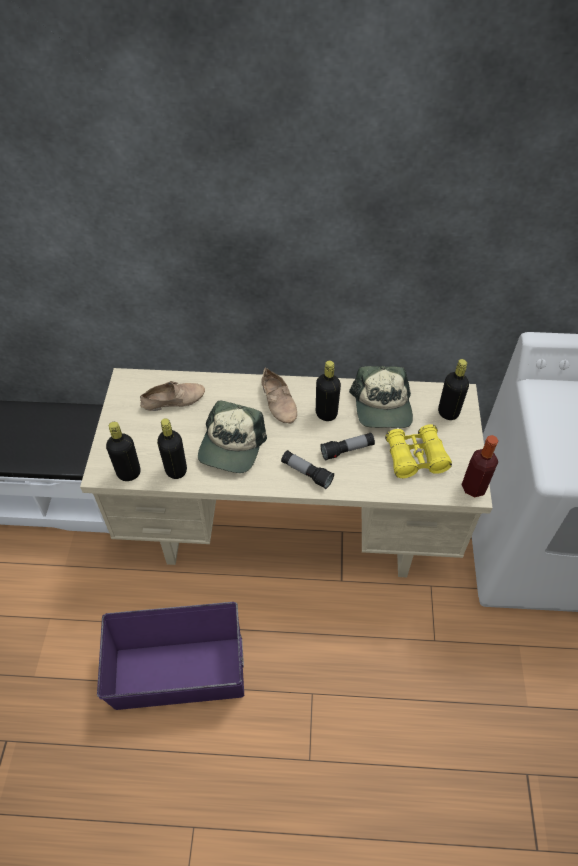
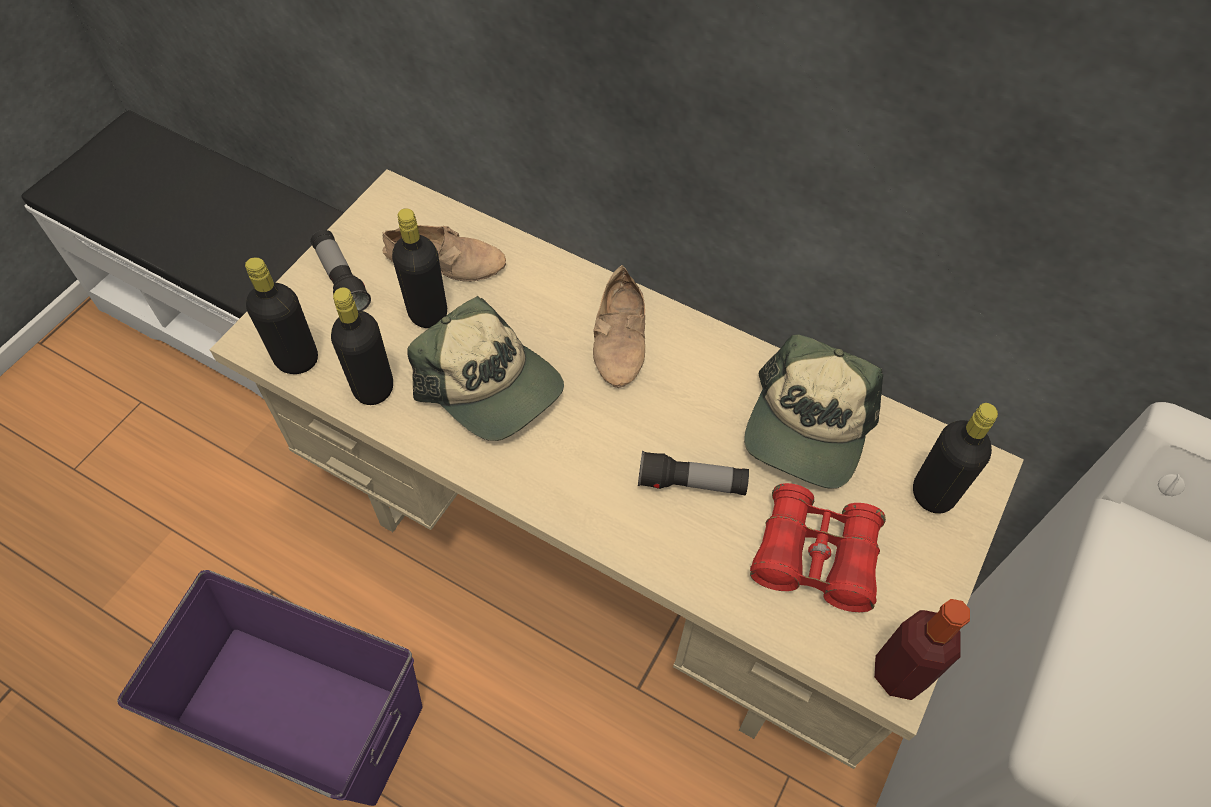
camera: 25 degrees right, 5 degrees up
(231, 446) = (490, 385): cap -> cap turned 90 degrees counterclockwise
(306, 473) = (591, 494): flashlight -> flashlight (341, 280)
(326, 414) = (693, 396): black bottle -> black bottle (428, 313)
(415, 458) = (815, 557): yellow binoculars -> red binoculars

